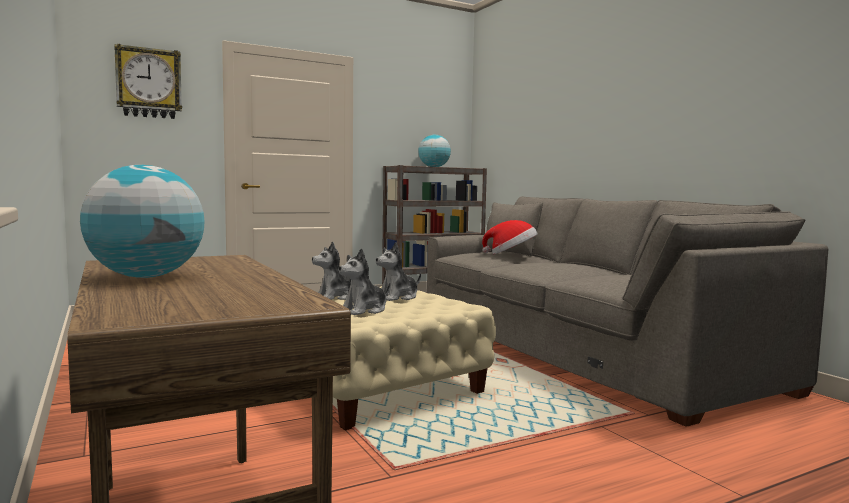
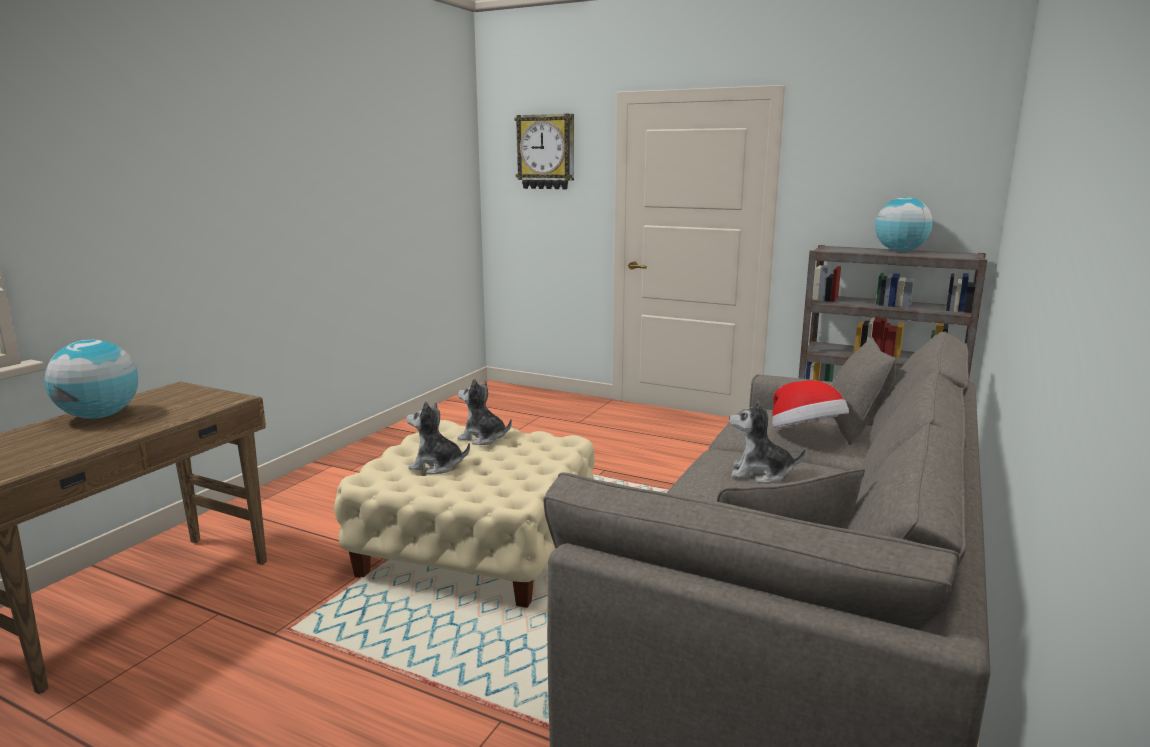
camera: 55 degrees right, 10 degrees up
(398, 297) = (522, 458): plush toy -> plush toy (760, 474)

